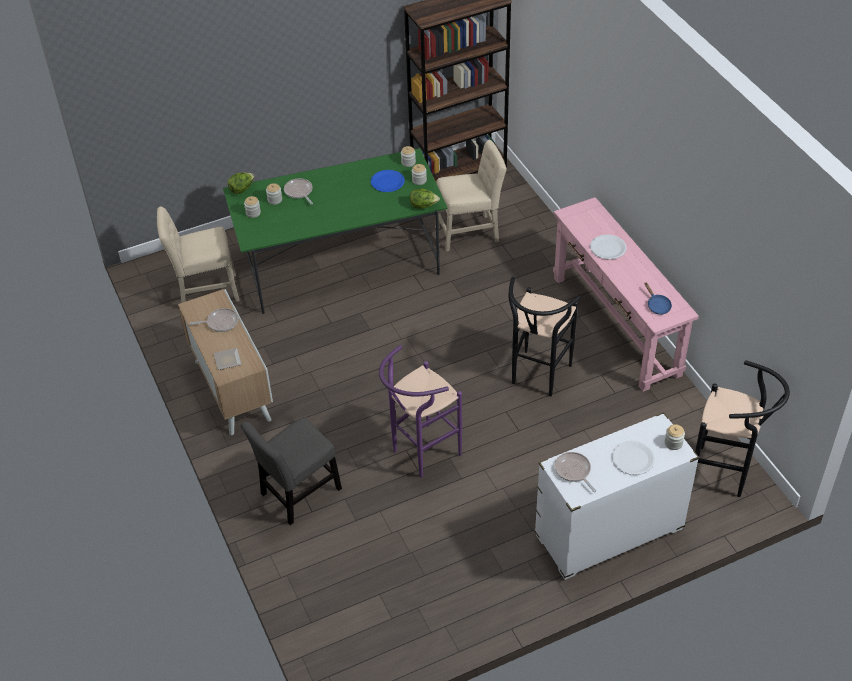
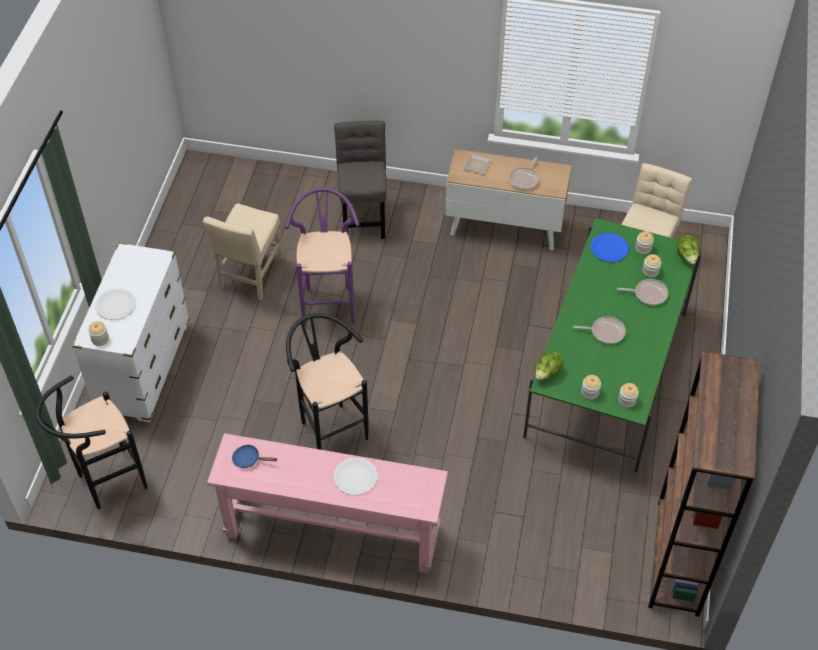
camera: 125 degrees right, 5 degrees up
(387, 182) = (608, 366): blue plate -> blue plate (609, 248)
(470, 233) = (563, 501): beige chair -> beige chair (251, 275)
(573, 471) = (145, 264): frying pan -> frying pan (605, 332)

